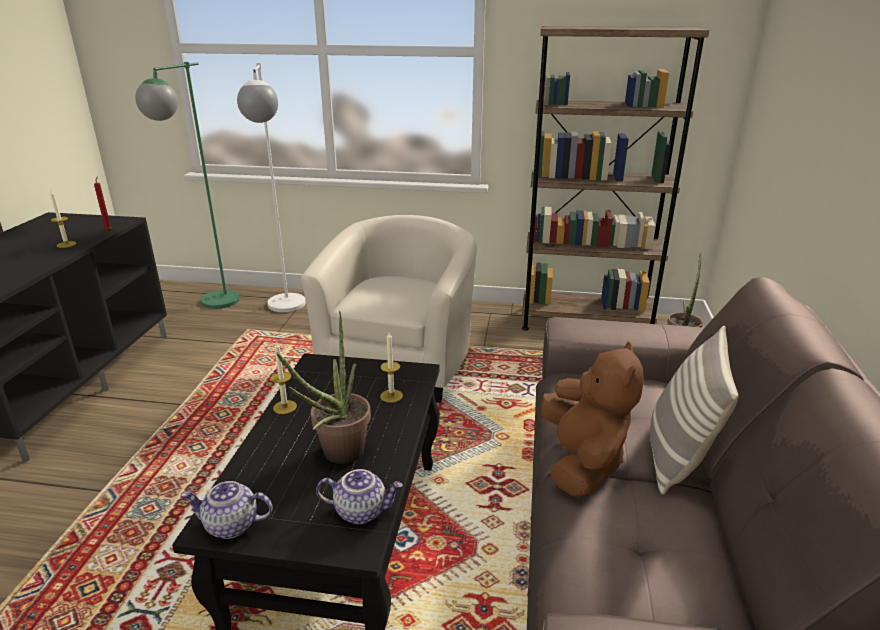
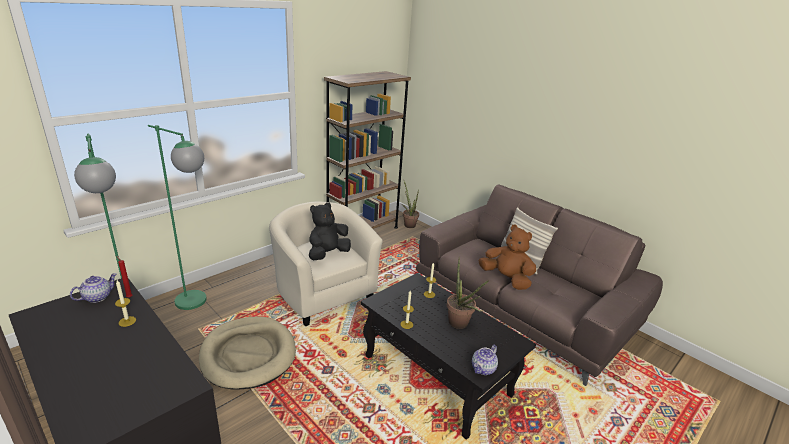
camera: 55 degrees left, 0 degrees up
(235, 375) = (248, 355): none -> beige dog bed
(286, 310) = (198, 304): white floor lamp -> green floor lamp
(361, 511) = (501, 333): teapot -> teapot (97, 297)
(396, 295) = (328, 254): none -> black plush toy

